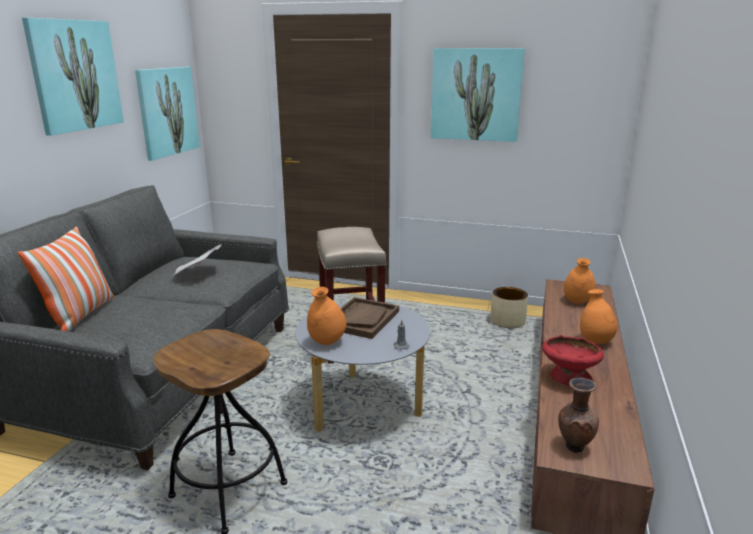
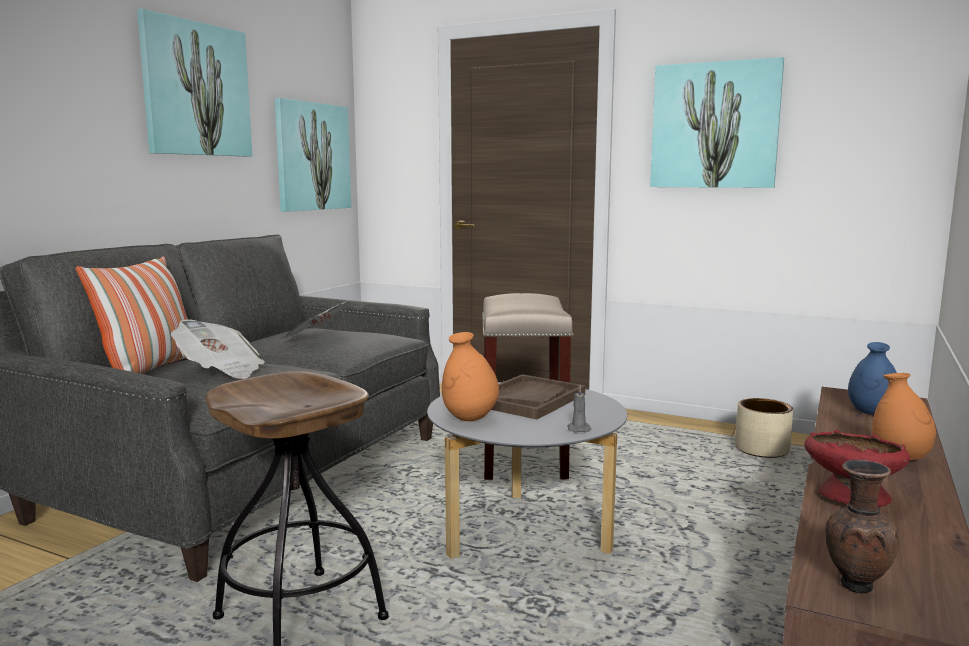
camera: 10 degrees right, 10 degrees down
(138, 316) = (220, 371): none -> newspaper
(577, 301) = (871, 412): orange vase -> blue vase

